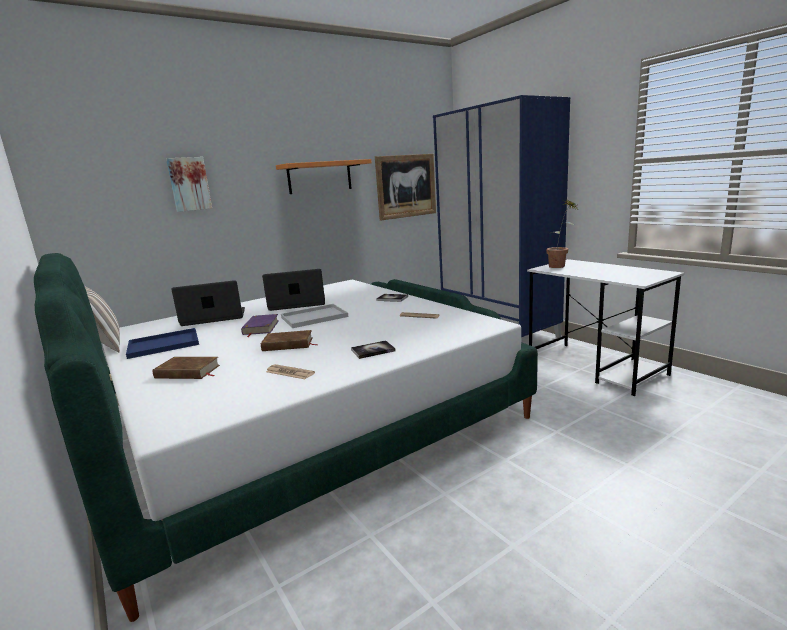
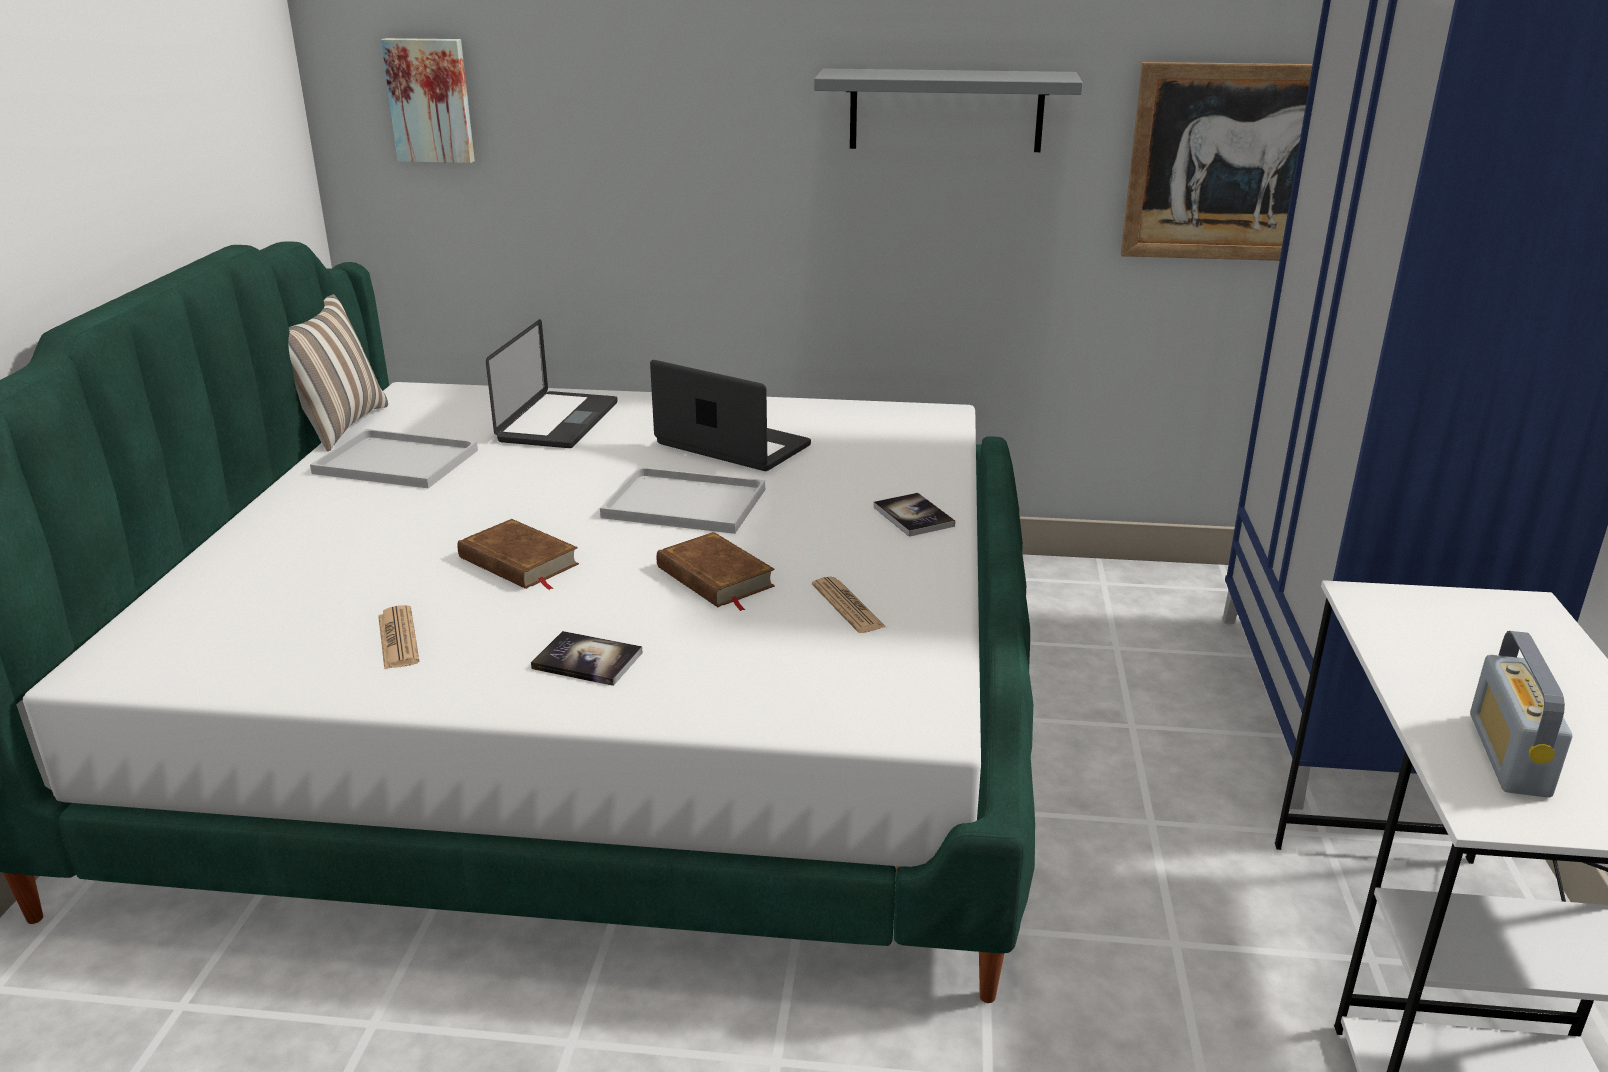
camera: 40 degrees right, 10 degrees up
(165, 344) = (399, 461): blue tray -> white tray
(188, 372) = (312, 552): brown book -> brown book (714, 577)
(189, 184) = (607, 99): picture -> picture (430, 100)
(213, 318) = (558, 422): laptop -> laptop turned 75 degrees clockwise
(260, 327) = (566, 489): purple book -> none
(319, 177) = (946, 110): orange shelf -> grey shelf
(560, 265) = (1449, 612): potted plant -> none
(621, 276) = (1508, 755): none -> radio

